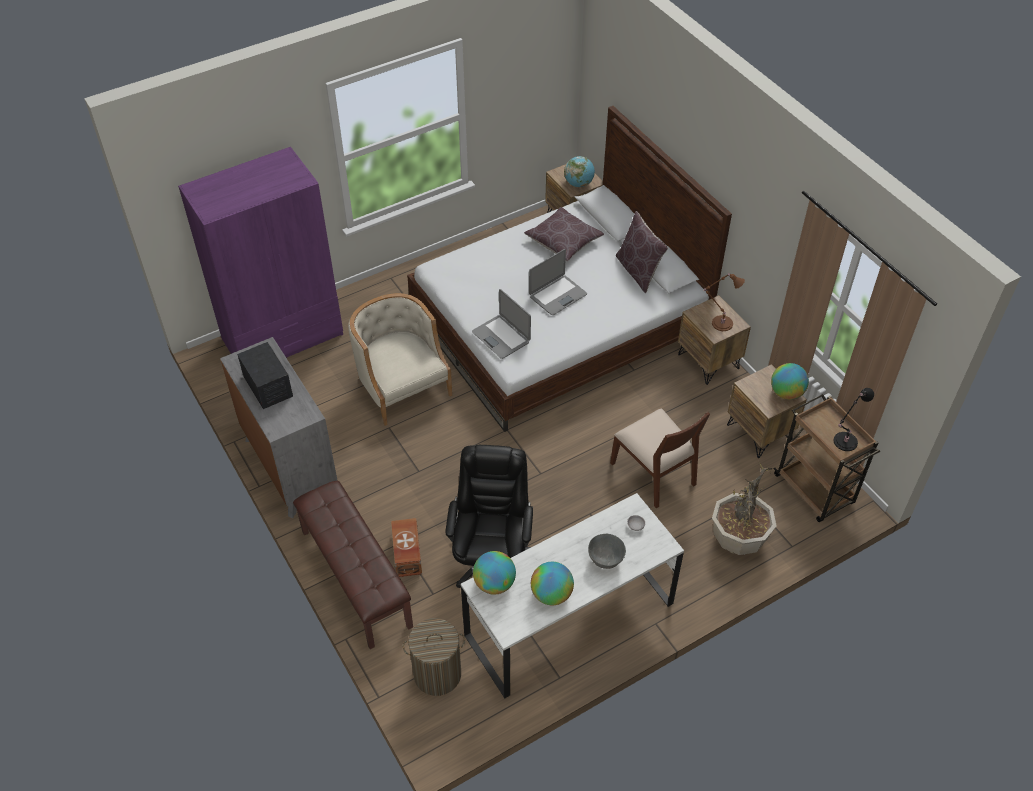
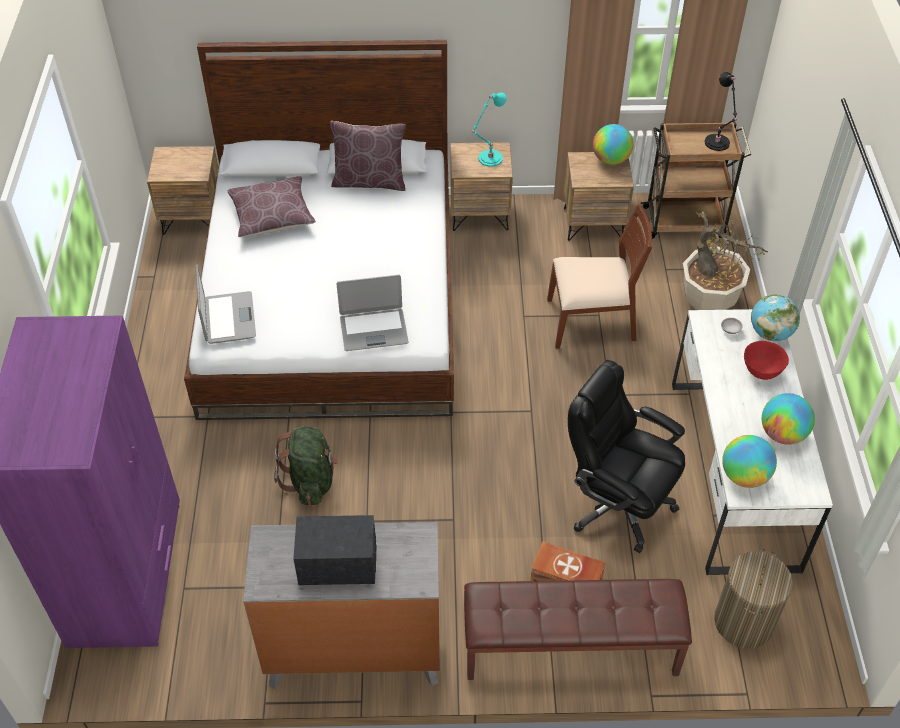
camera: 60 degrees left, 0 degrees up
(401, 385) = (311, 481): beige armchair -> green backpack
(557, 295) = (351, 256): laptop -> laptop (228, 318)
(578, 184) = (194, 165): globe -> globe (770, 333)
(606, 560) = (761, 371): grey bowl -> red bowl
(720, 323) = (488, 159): brown table lamp -> turquoise table lamp

